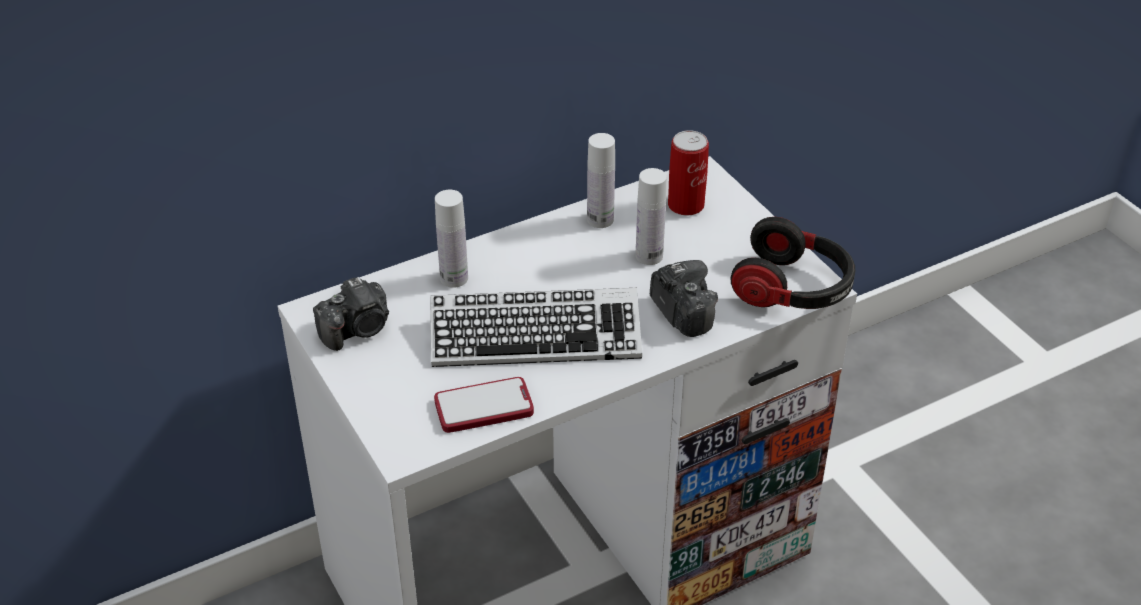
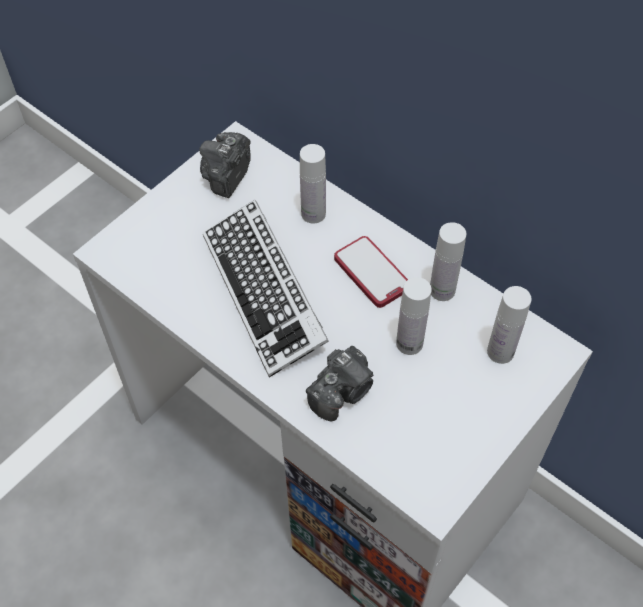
camera: 70 degrees right, 15 degrees up
(357, 330) = (227, 176): camera -> camera turned 75 degrees clockwise
(484, 407) = (169, 285): phone -> phone (371, 273)
(686, 205) = (500, 352): can -> white bottle
(793, 290) = (417, 479): headphones -> none

